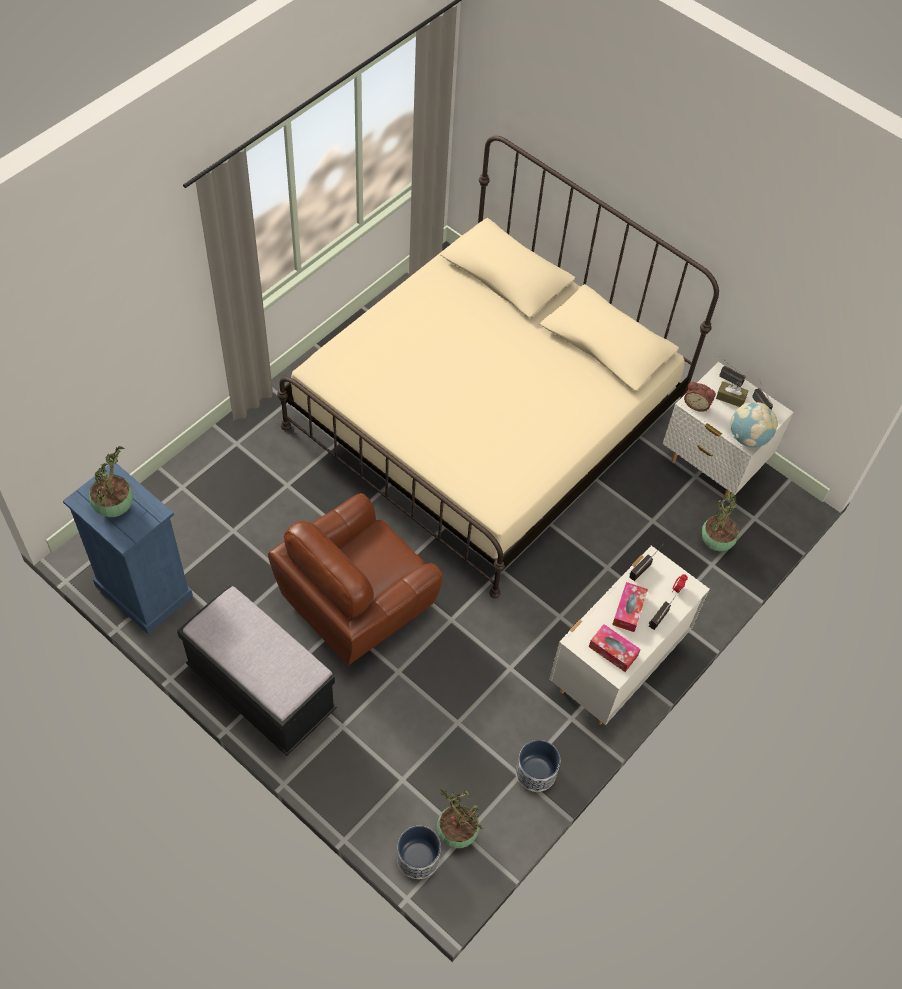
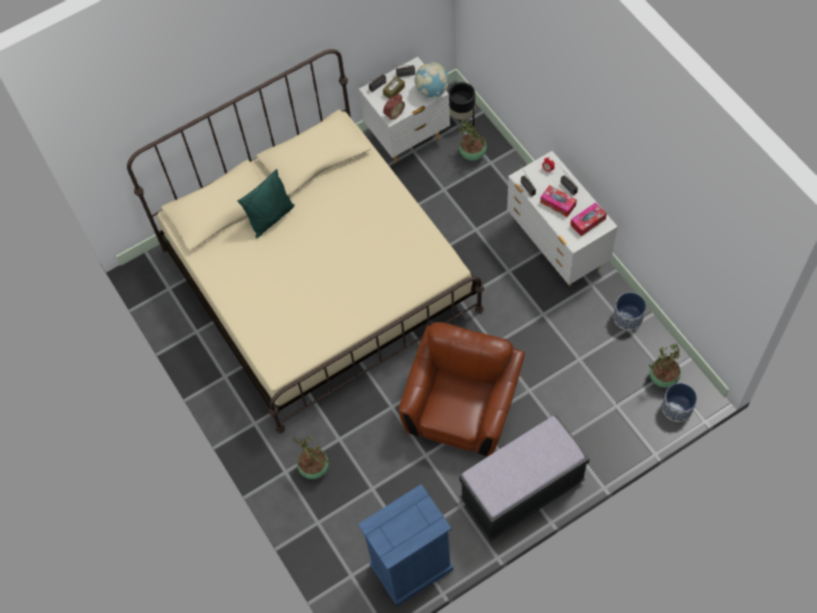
camera: 65 degrees left, 5 degrees up
(115, 506) = (403, 528): potted plant -> potted plant (313, 468)
(357, 602) = (462, 407): brown armchair -> brown armchair turned 135 degrees counterclockwise
(509, 320) = (271, 218): none -> green pillow
(767, 519) = (462, 117): none -> black planter

